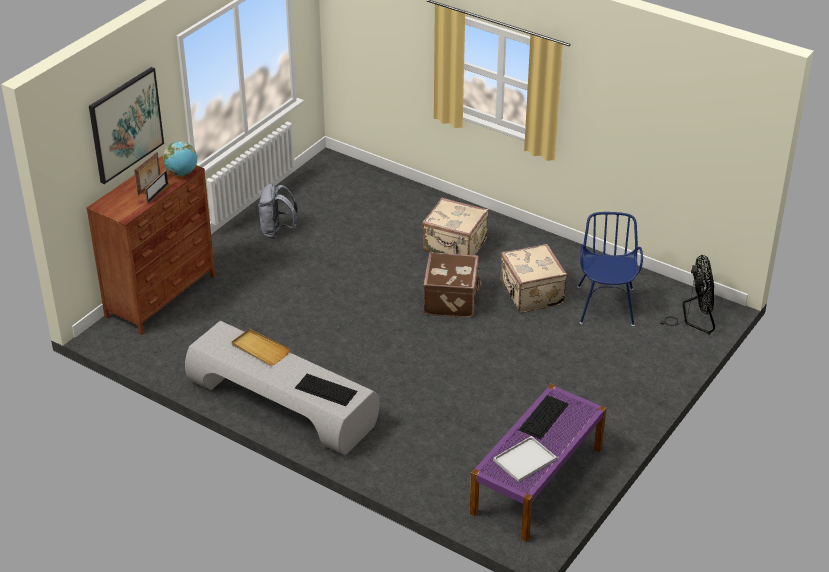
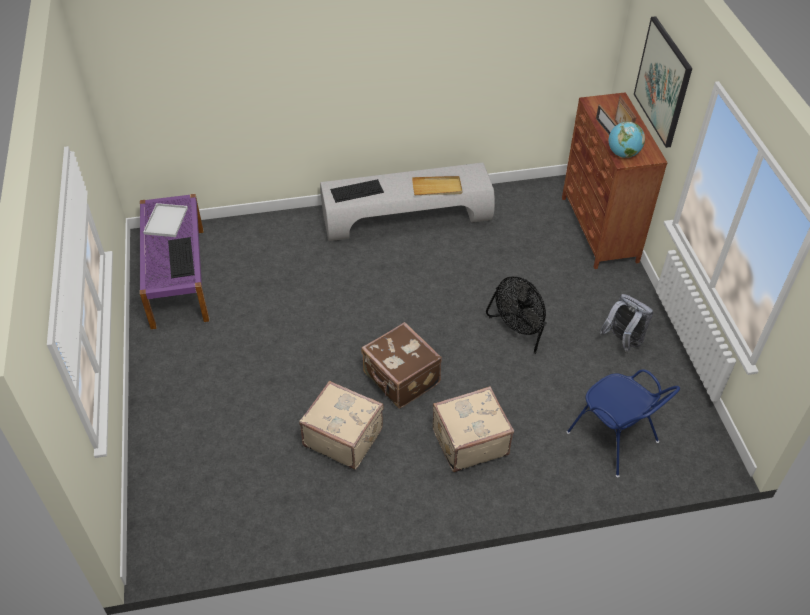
camera: 135 degrees right, 10 degrees up
(606, 303) = (266, 477): blue chair -> blue chair (615, 439)
(693, 315) = (170, 526): black fan -> black fan (519, 327)

